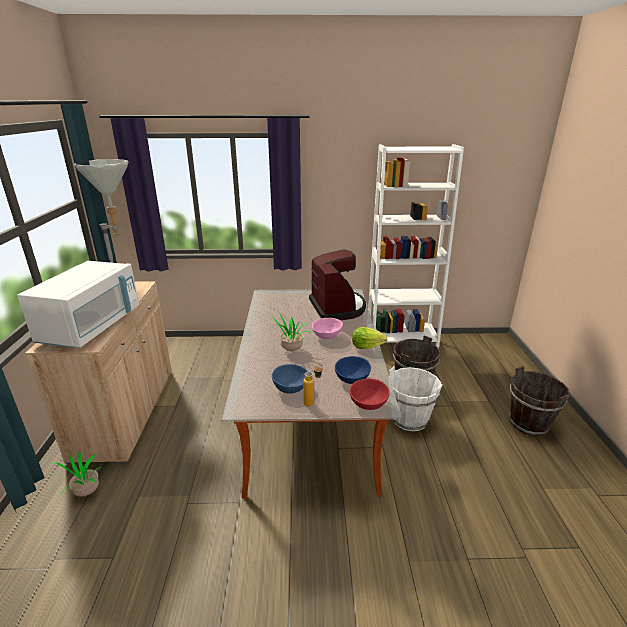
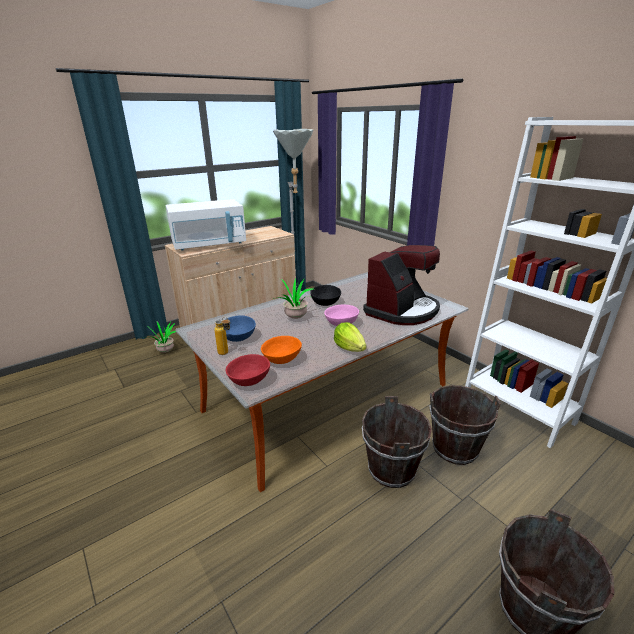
camera: 55 degrees right, 0 degrees up
(283, 328) = (325, 302): none -> black bowl
(352, 378) = (282, 359): blue bowl -> orange bowl
(410, 419) = (392, 470): white bucket -> brown bucket

